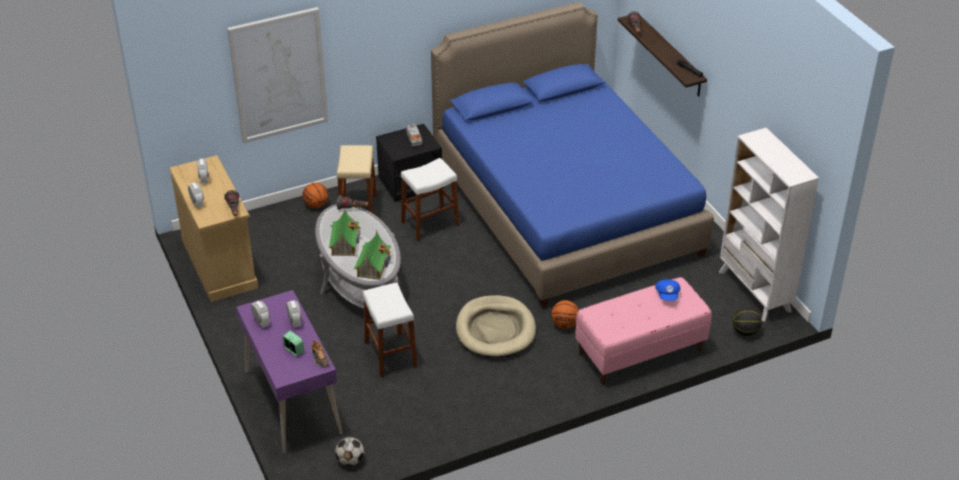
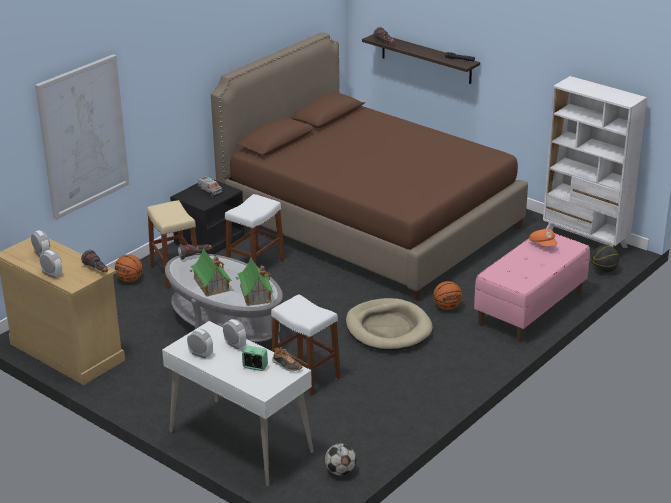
camera: 25 degrees left, 10 degrees down
(292, 402) = (240, 442): purple desk -> white desk
(565, 207) = (370, 223): blue bed -> brown bed
(667, 295) = (543, 244): blue cap -> orange cap

